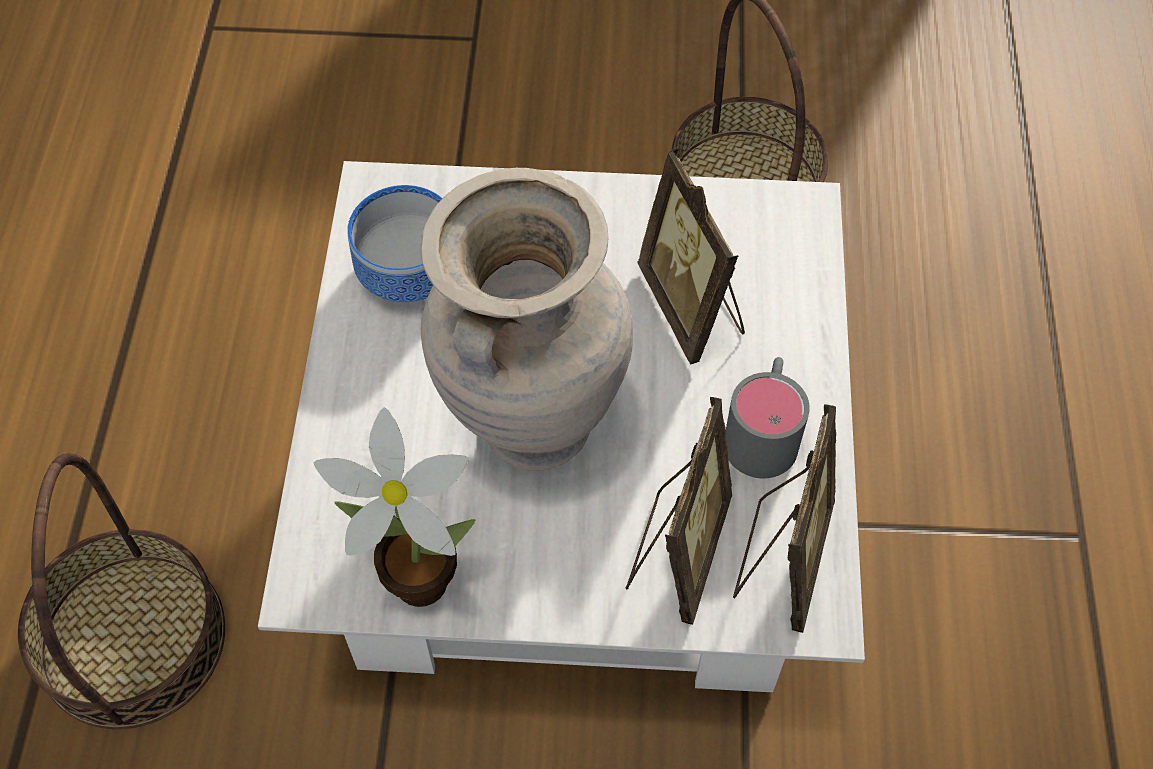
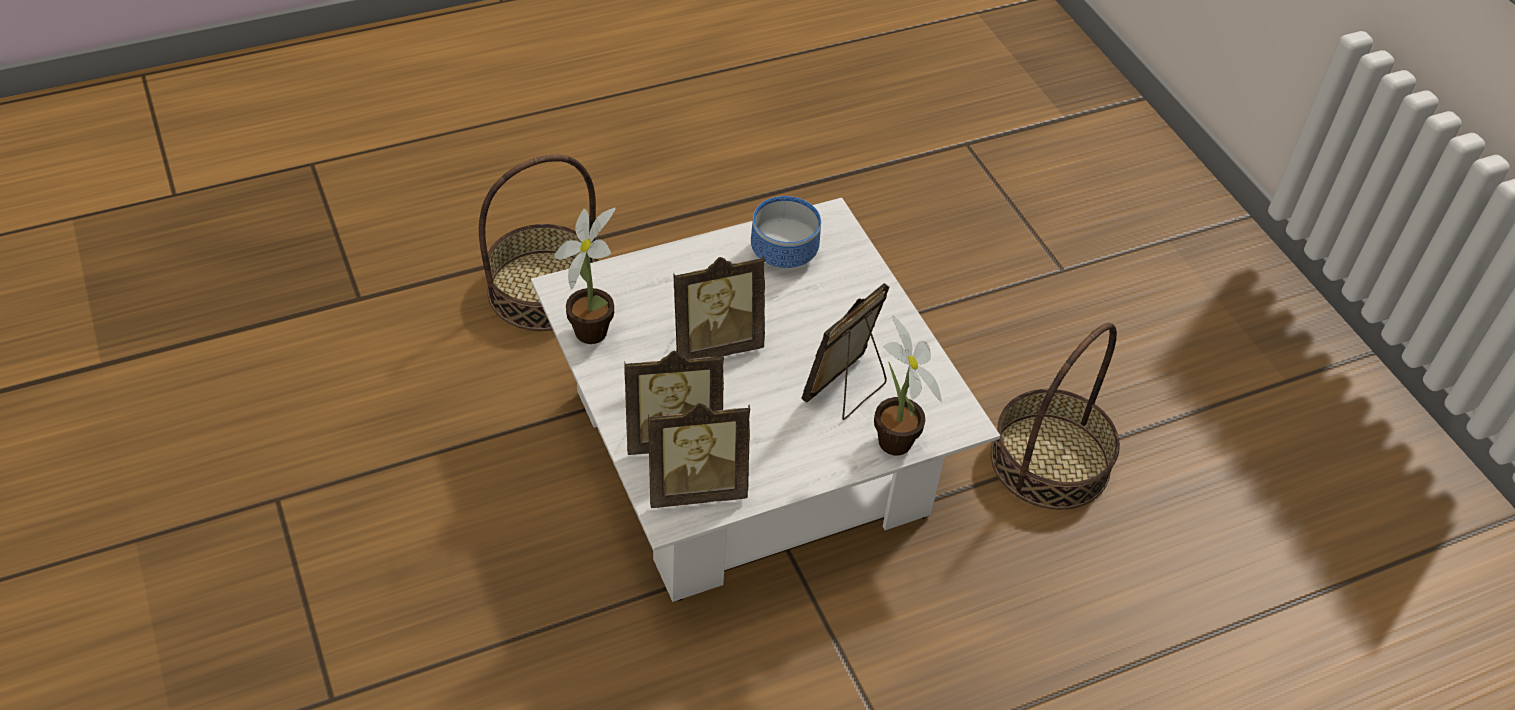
camera: 60 degrees right, 10 degrees down
(532, 427) = (715, 344): beige vase -> picture frame
(764, 430) = (780, 452): grey mug -> none
(811, 300) = (893, 447): none -> potted plant

